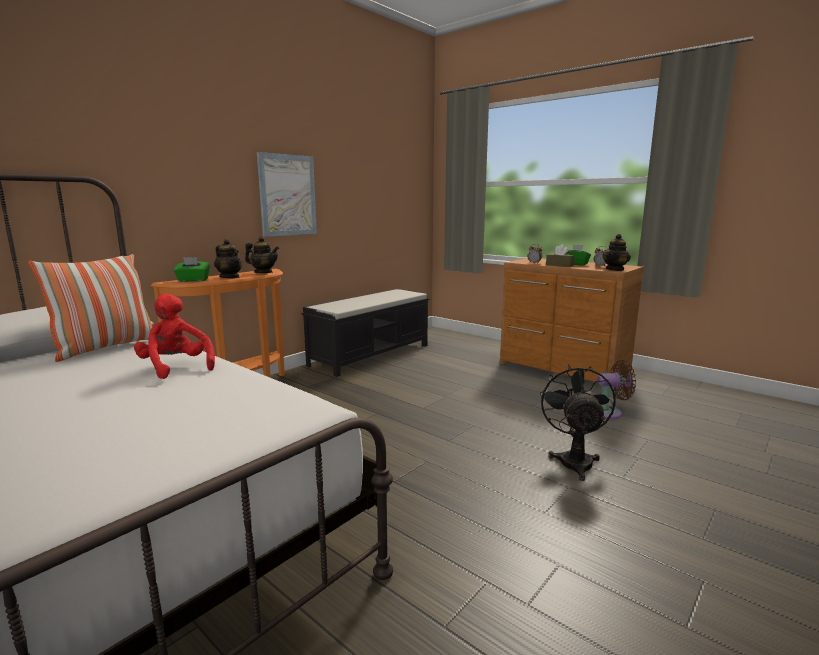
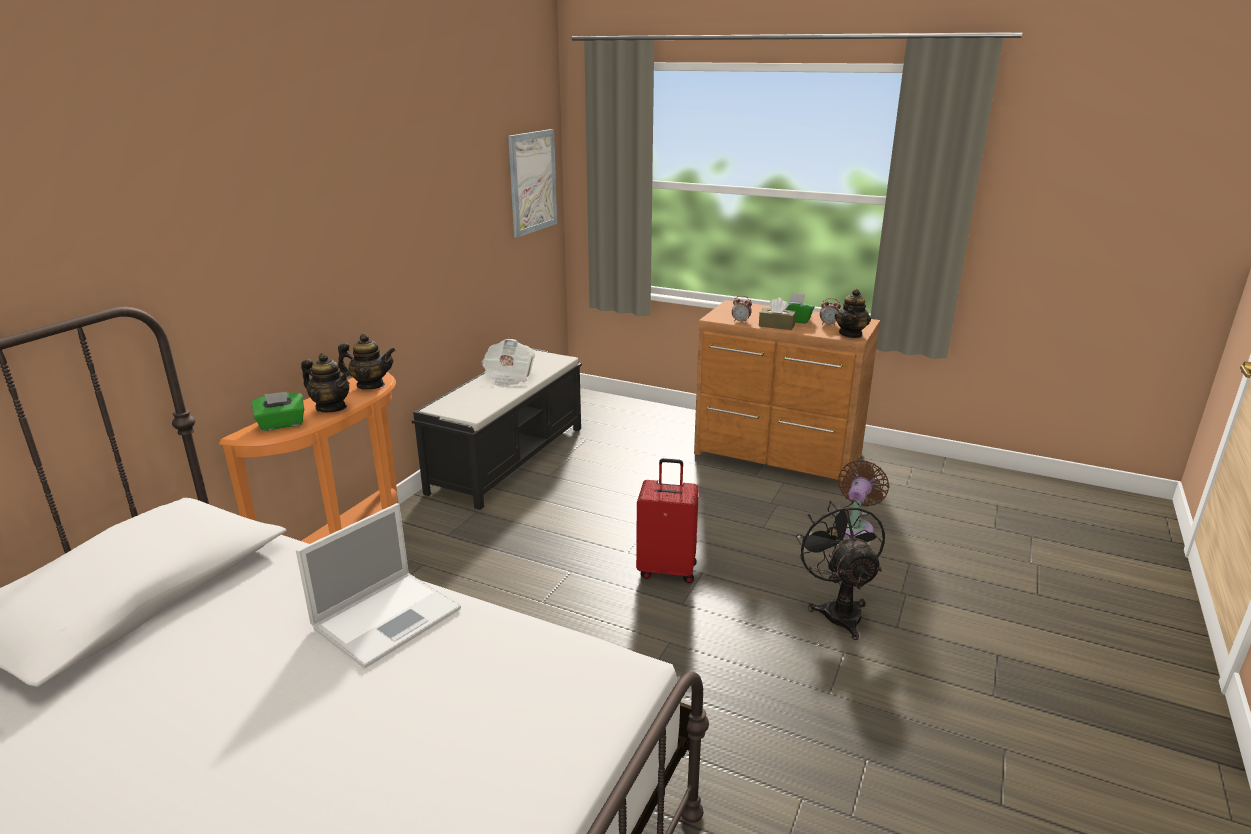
camera: 15 degrees left, 10 degrees up
(106, 348) = (242, 586): pillow -> none
(176, 367) = (389, 617): red plush toy -> laptop
(287, 195) = (379, 250): picture -> picture (532, 182)
(374, 298) = (508, 378): none -> newspaper
(447, 420) = (667, 569): none -> red suitcase
(609, 412) = (855, 526): brown fan -> brown fan turned 45 degrees counterclockwise

